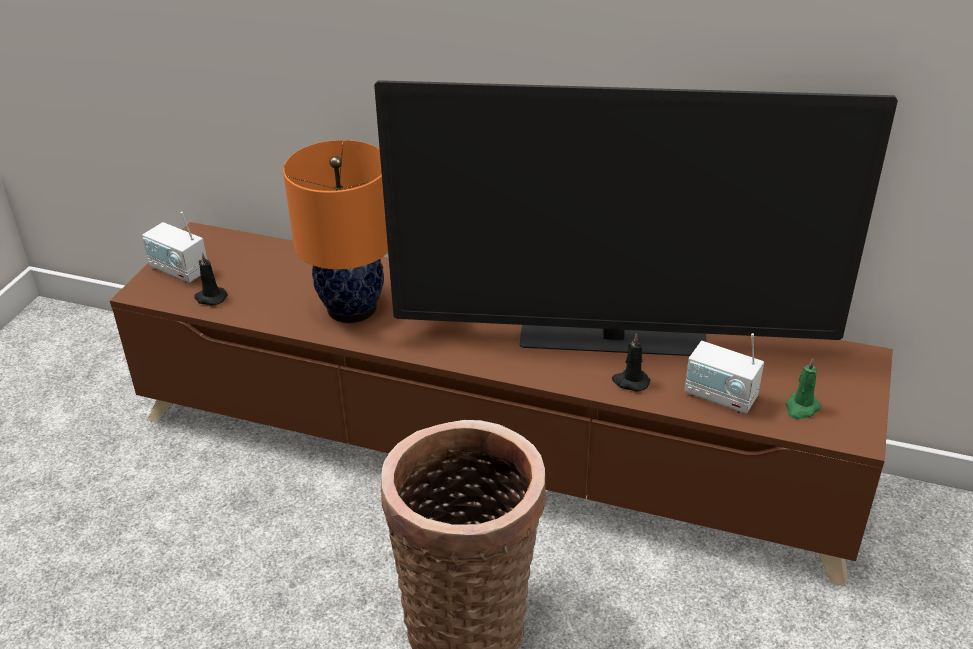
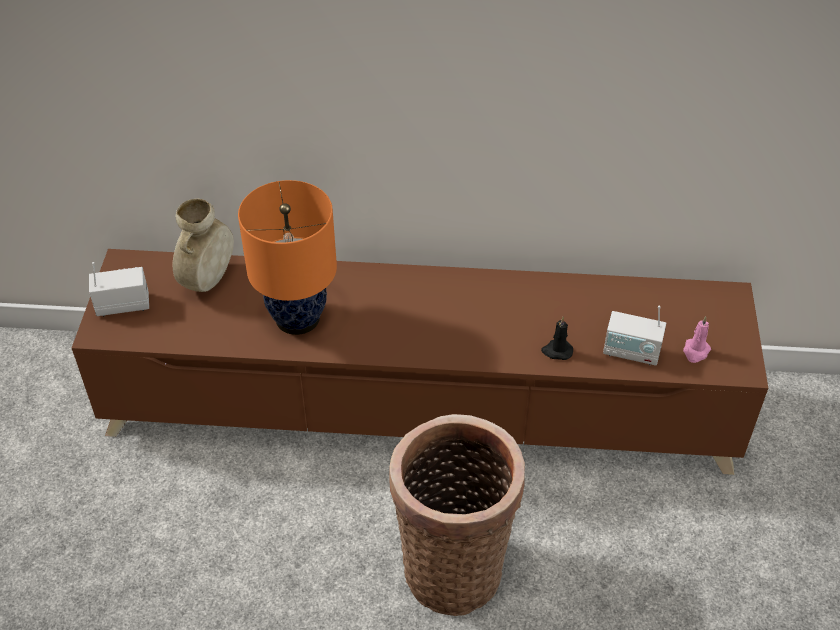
camera: 15 degrees left, 10 degrees up
(179, 270) = (123, 305): radio -> radio turned 150 degrees clockwise
(210, 298) = (165, 329): black candle -> none
(275, 261) = (208, 280): none -> beige vase
(612, 342) = (531, 314): television -> none
(801, 408) = (695, 351): green candle -> pink candle

